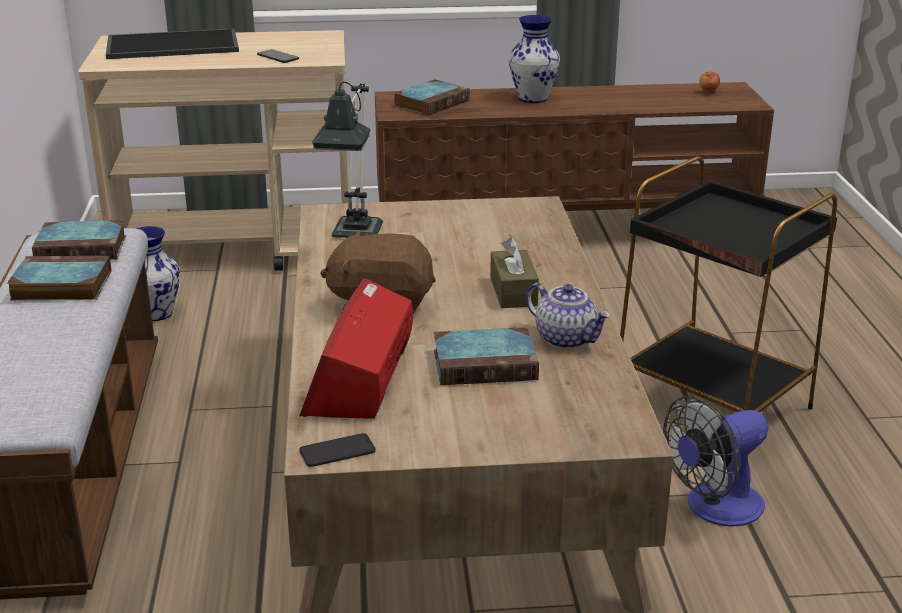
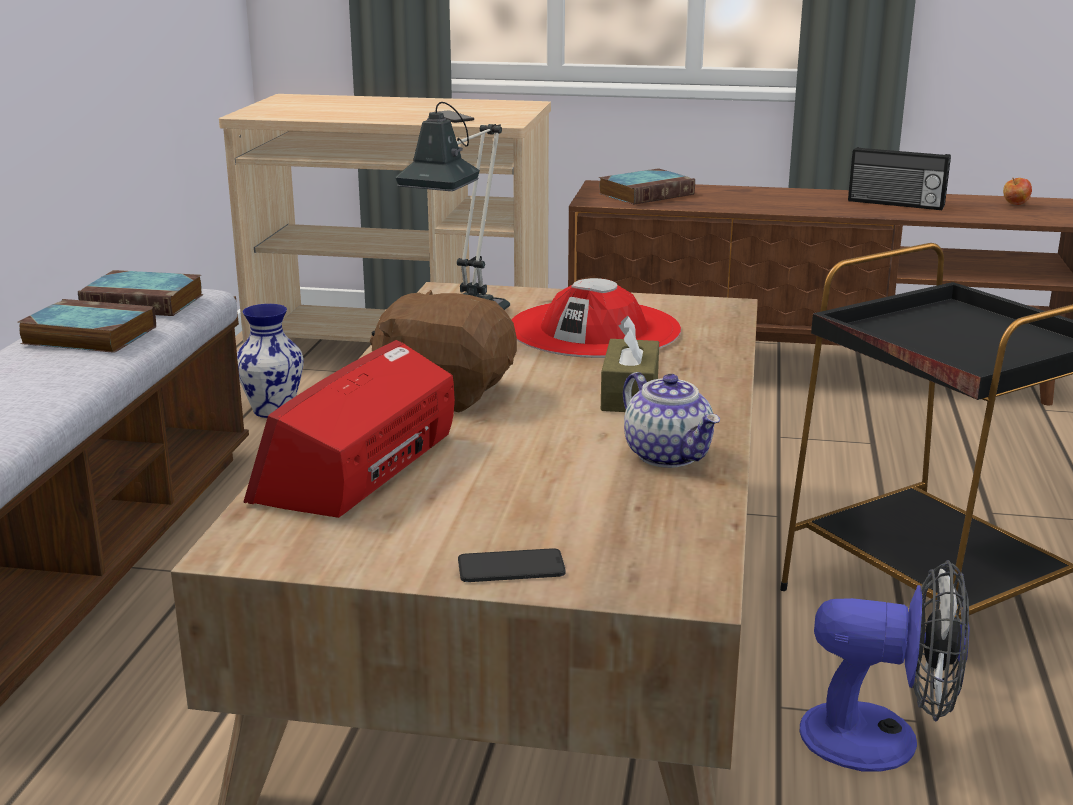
camera: 15 degrees right, 5 degrees down
(171, 46) = (342, 104): tray -> none
(337, 451) = (261, 551): phone -> phone (511, 567)
(456, 237) = (594, 330): none -> red hat
(487, 364) = (538, 472): book -> none
(532, 98) = (775, 197): vase -> none
(623, 98) = (895, 204): none -> radio
(714, 508) = (881, 739): fan -> fan turned 150 degrees counterclockwise

